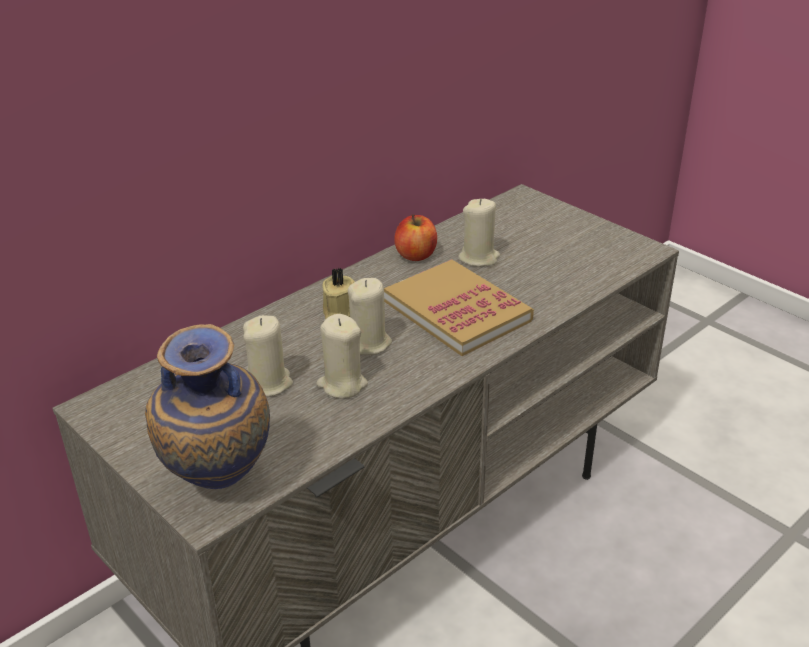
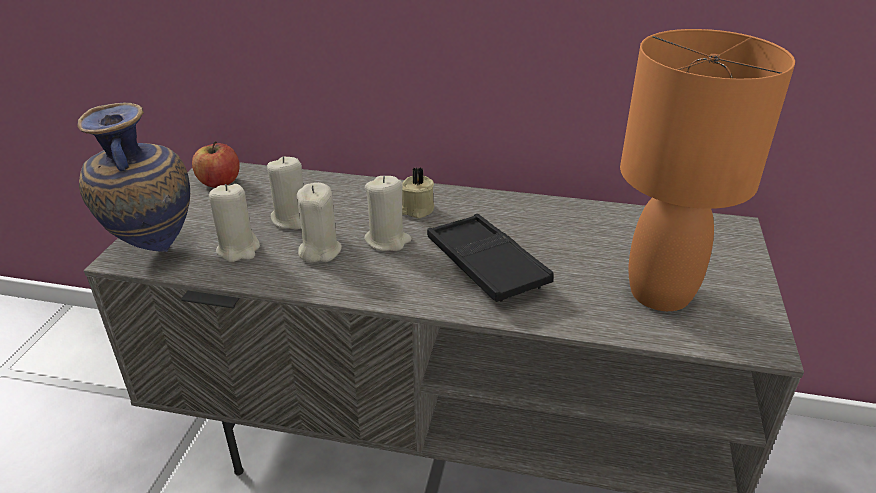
camera: 55 degrees right, 0 degrees up
(416, 255) = (545, 211): apple -> apple (219, 182)
(457, 311) = (485, 265): book -> black tray
(479, 258) = (587, 243): beige candle -> beige candle (238, 249)
(564, 258) = (658, 293): none -> orange table lamp

